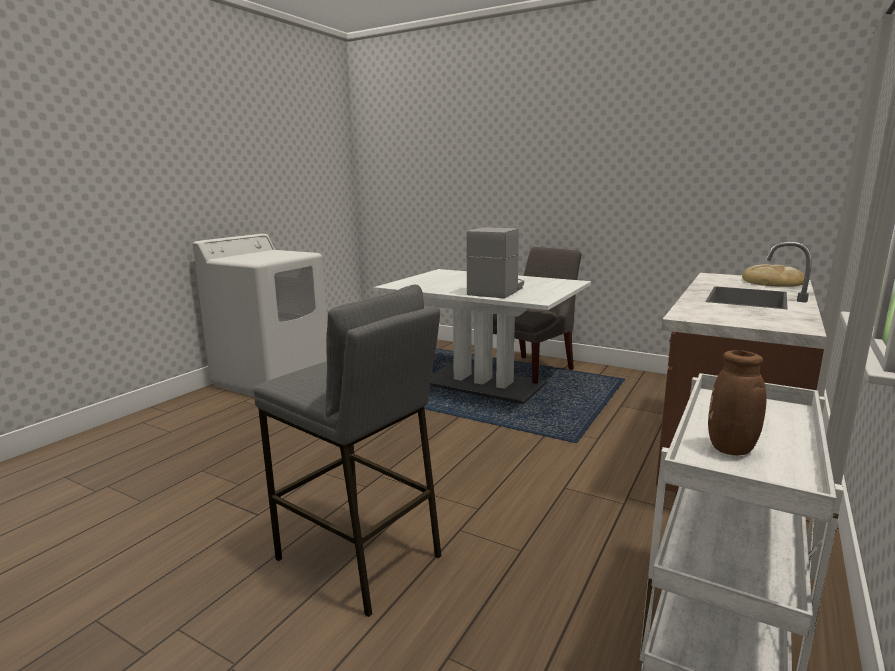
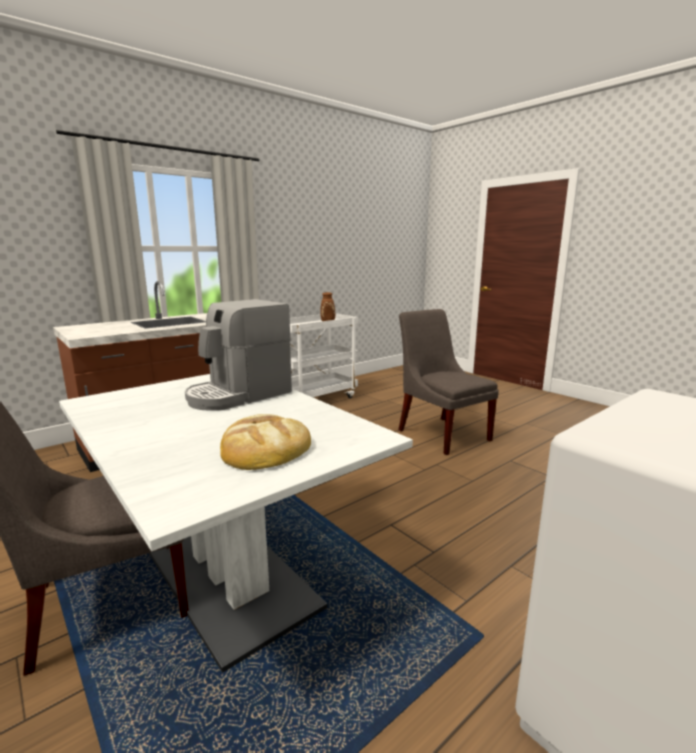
camera: 160 degrees left, 0 degrees up
(359, 557) = (441, 433): grey stool -> grey chair
(772, 282) = (89, 327): bread -> bread (265, 448)

